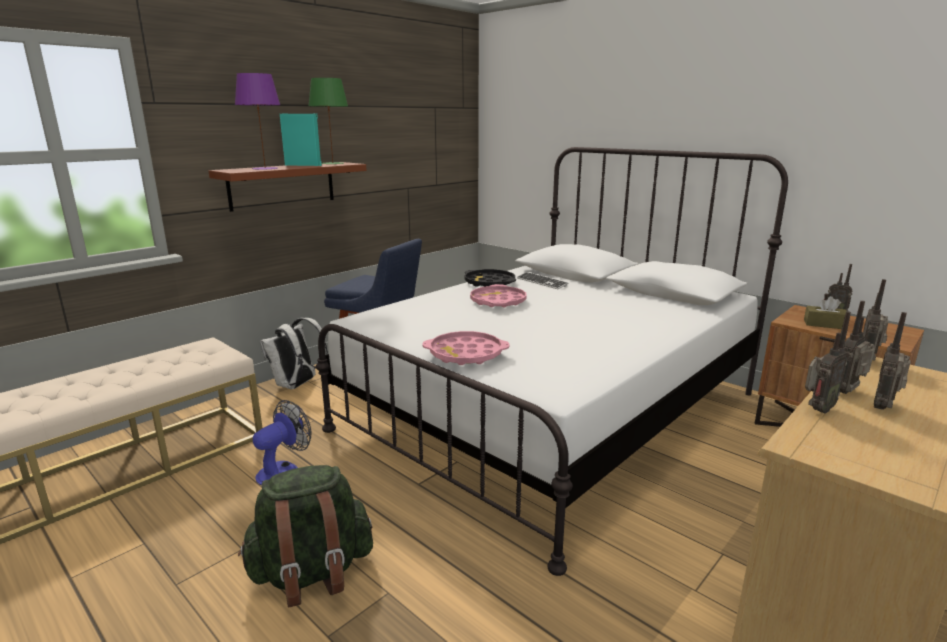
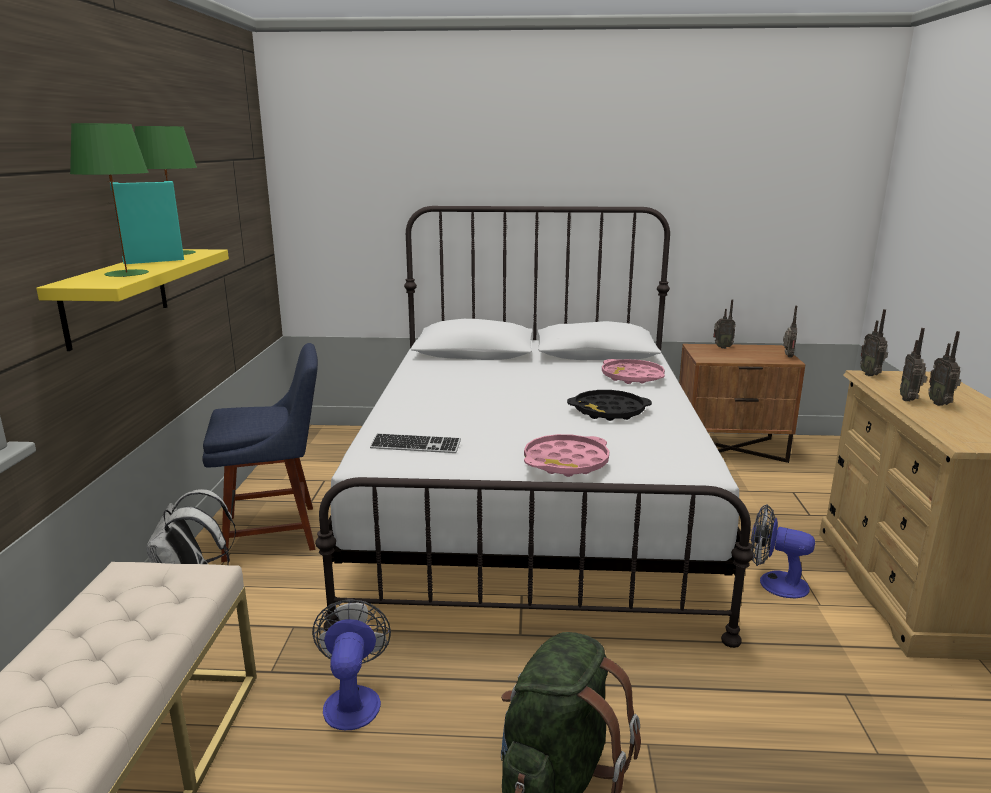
camera: 40 degrees left, 0 degrees up
(265, 168) = (127, 273): purple table lamp -> green table lamp
(282, 185) = (116, 296): brown shelf -> yellow shelf
(489, 283) = (418, 382): black tray -> black tray (608, 411)
(498, 301) = (472, 400): pink tray -> pink tray (632, 377)
(541, 282) = (468, 369): keyboard -> keyboard (415, 446)
(676, 551) = (774, 583): none -> fan
(816, 409) = (922, 417): radio -> radio (787, 357)
(824, 324) = (729, 356): brown tissue box -> none

